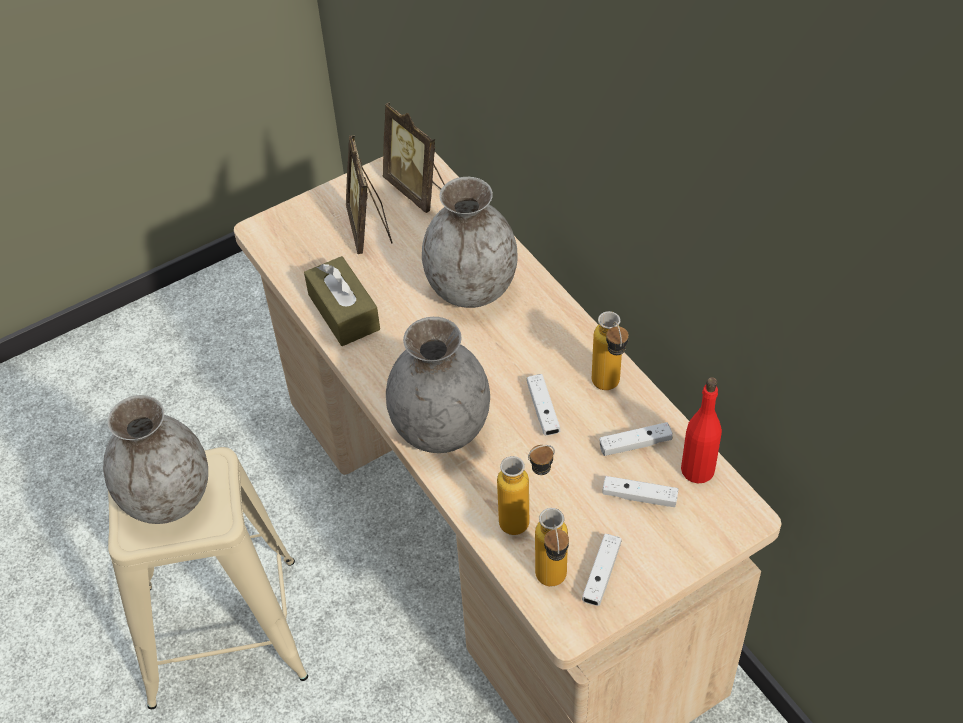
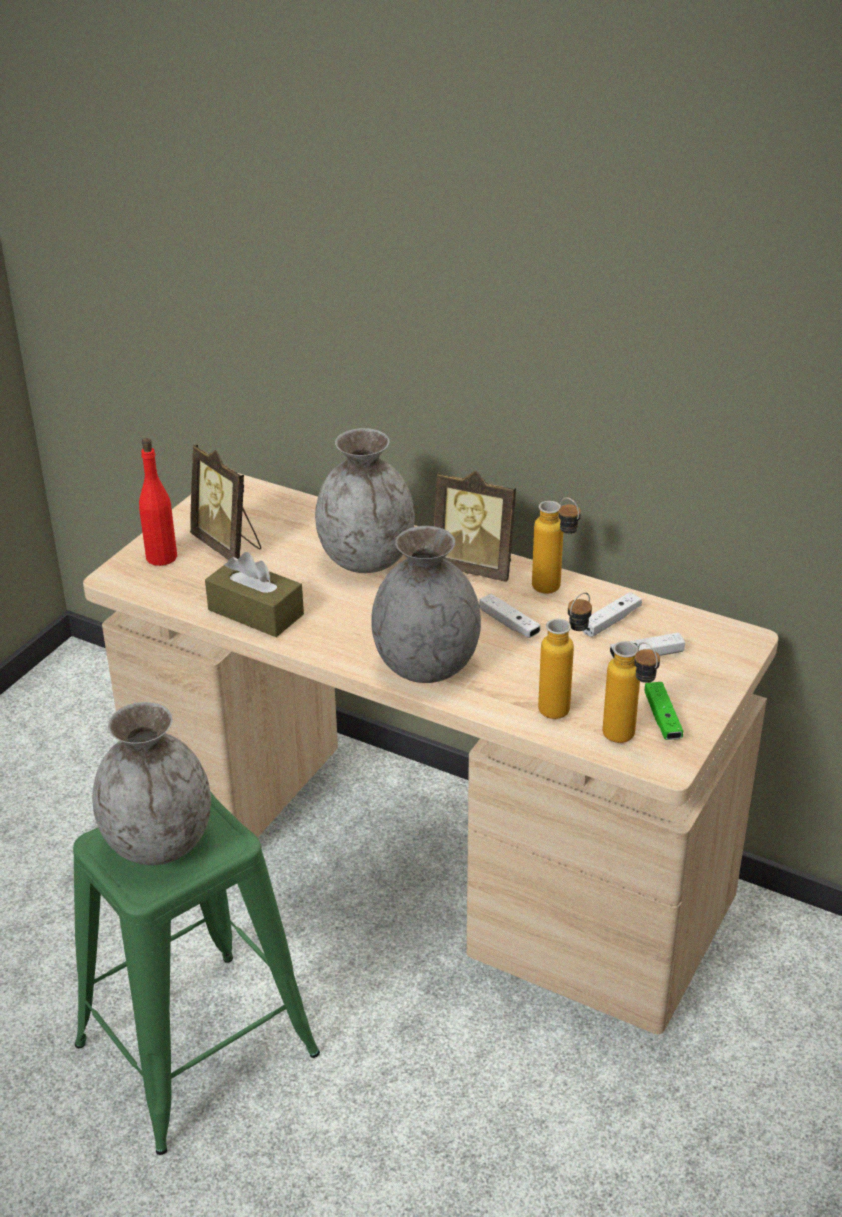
camera: 30 degrees left, 15 degrees down
(223, 631) = (196, 1049): beige stool -> green stool
(418, 190) = (252, 505): picture frame -> picture frame (476, 567)
(601, 574) = (662, 718): white game controller -> green game controller
(697, 469) = (678, 621): red bottle -> red bottle (161, 557)

